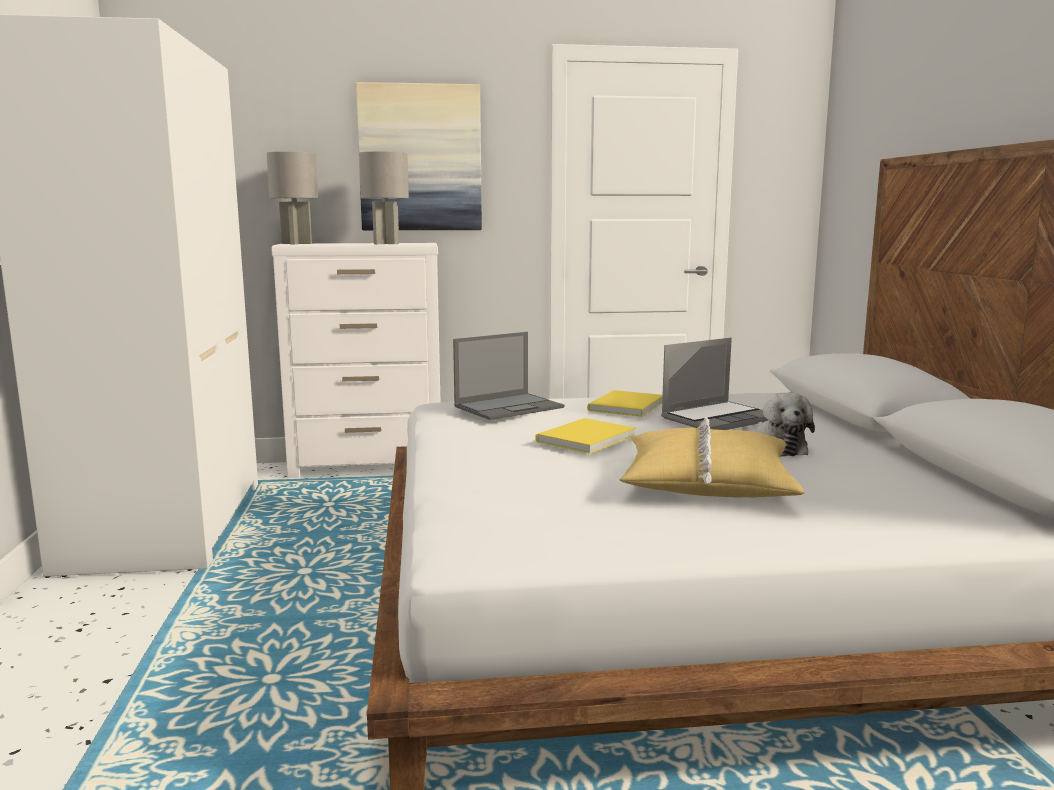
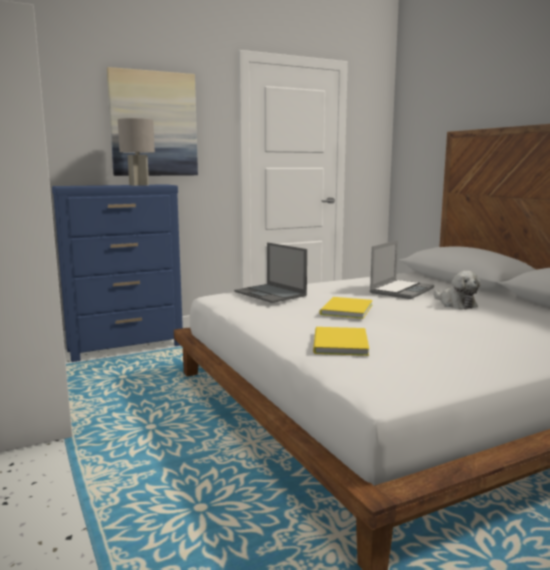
camera: 20 degrees left, 0 degrees up
(296, 243) = (69, 186): grey table lamp -> none
(368, 467) = (127, 347): white dresser -> blue dresser
(509, 407) = (271, 294): laptop -> laptop turned 105 degrees clockwise
(623, 406) = (337, 288): yellow book -> yellow book (338, 344)
(707, 482) = (452, 328): yellow pillow -> none

